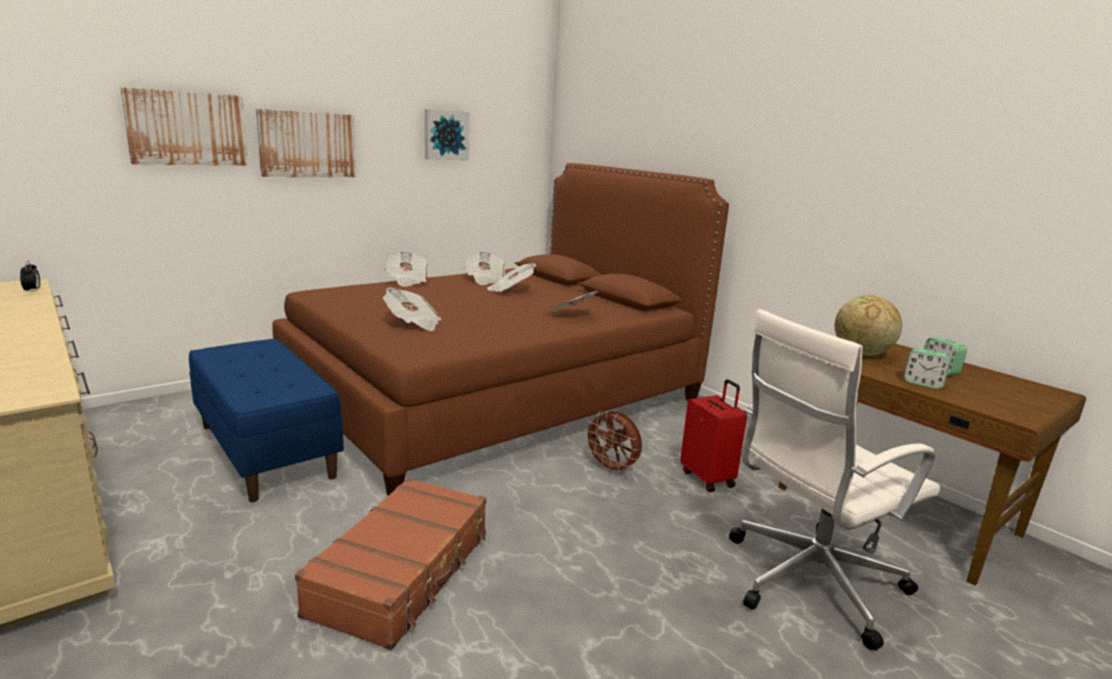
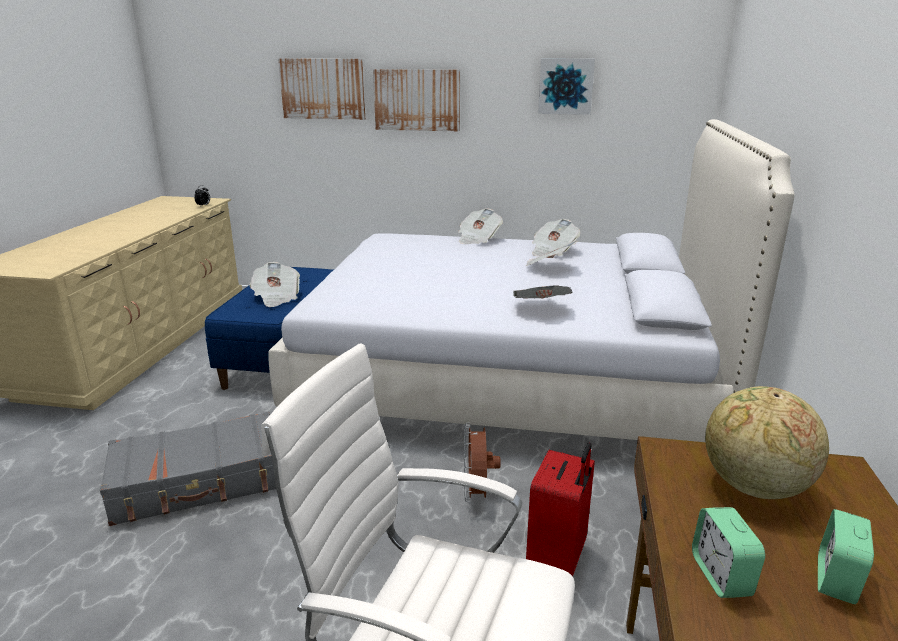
camera: 50 degrees right, 5 degrees up
(403, 573) = (199, 482): brown suitcase -> grey suitcase
(413, 324) = (381, 280): newspaper -> newspaper (276, 297)
(496, 394) = (510, 375): brown bed -> white bed

